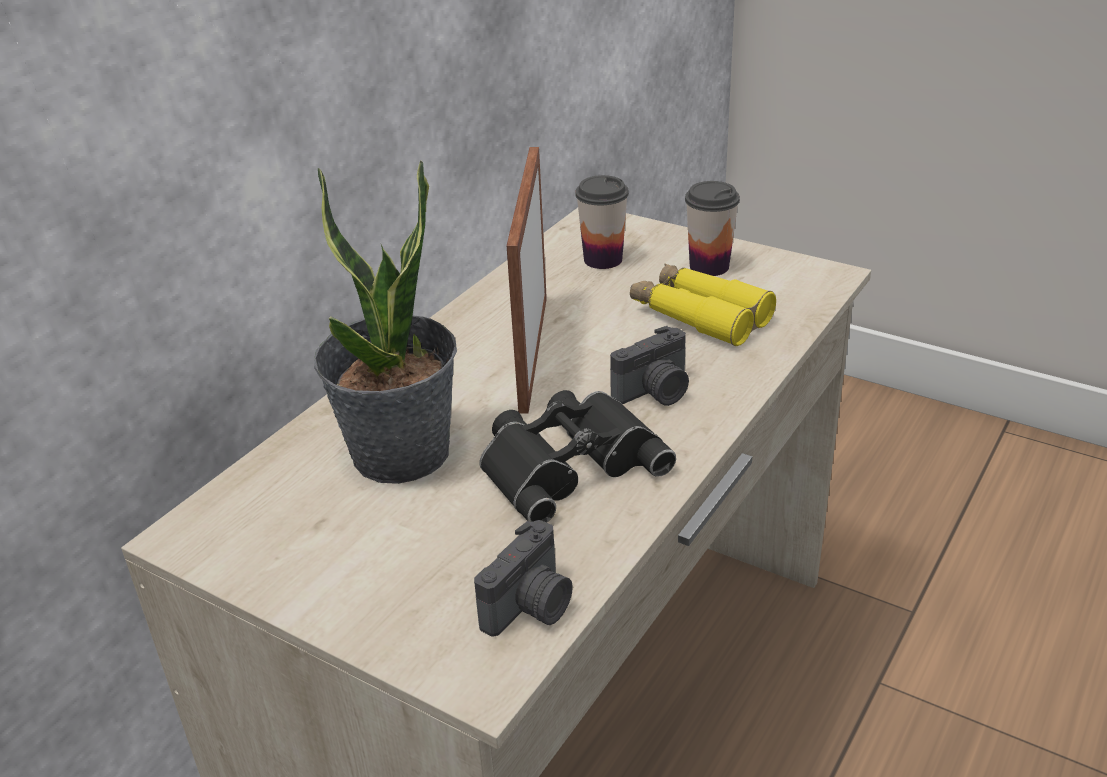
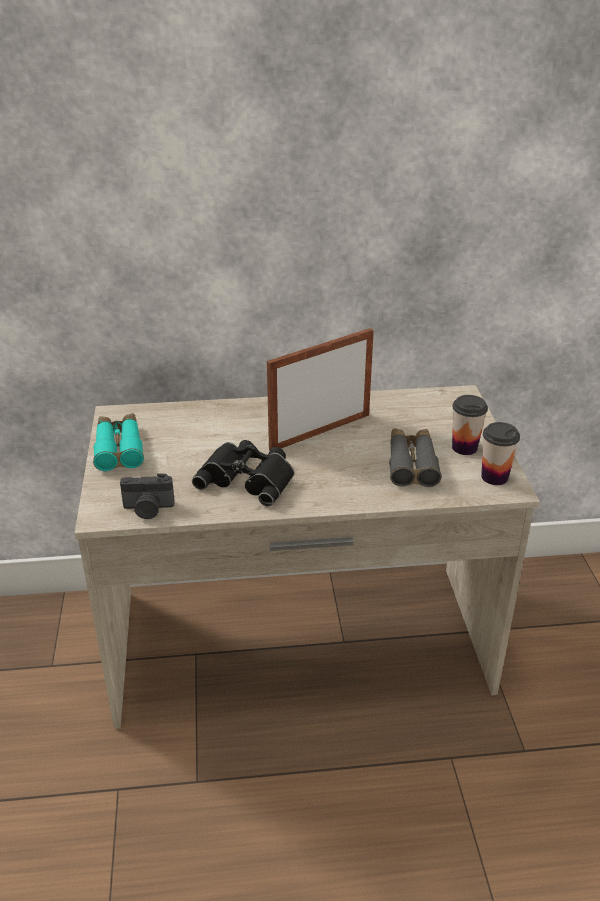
camera: 50 degrees right, 0 degrees up
(302, 570) = (119, 448): none -> turquoise binoculars
(401, 454) = (208, 435): potted plant -> none
(603, 259) = (426, 414): cup -> cup (494, 477)
(655, 392) = (328, 478): camera -> none
(699, 315) = (412, 464): yellow binoculars -> grey binoculars

